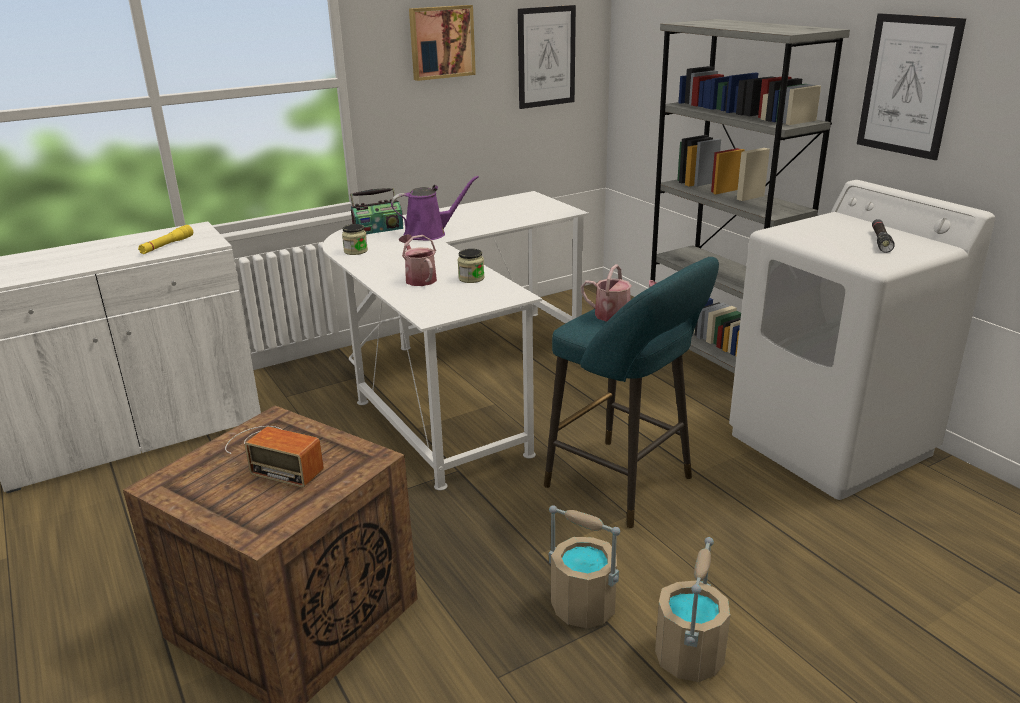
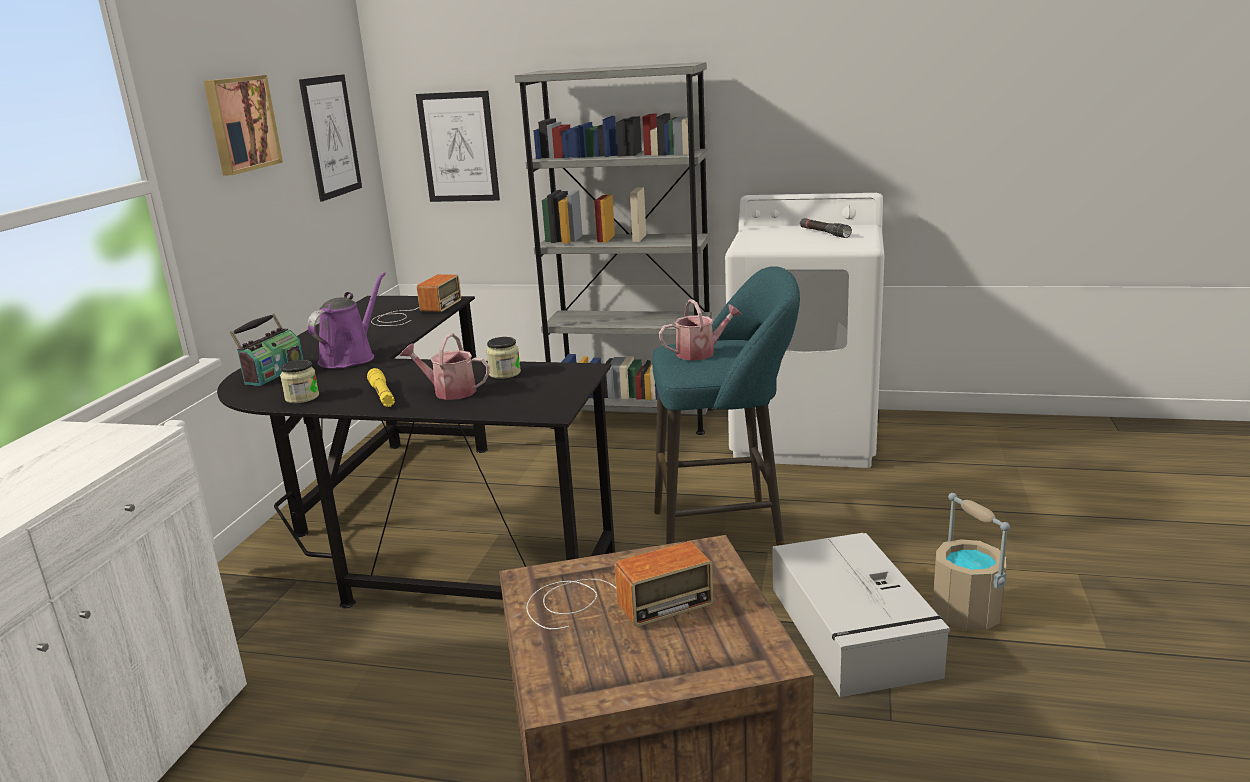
camera: 45 degrees left, 5 degrees down
(167, 245) = (72, 459): yellow flashlight -> yellow flashlight (382, 395)
(456, 381) = (421, 534): white desk -> black desk
(527, 213) = (414, 313): none -> radio
(583, 606) = (853, 632): beige bucket -> grey storage box
(908, 86) = (771, 104): picture -> picture (458, 147)

